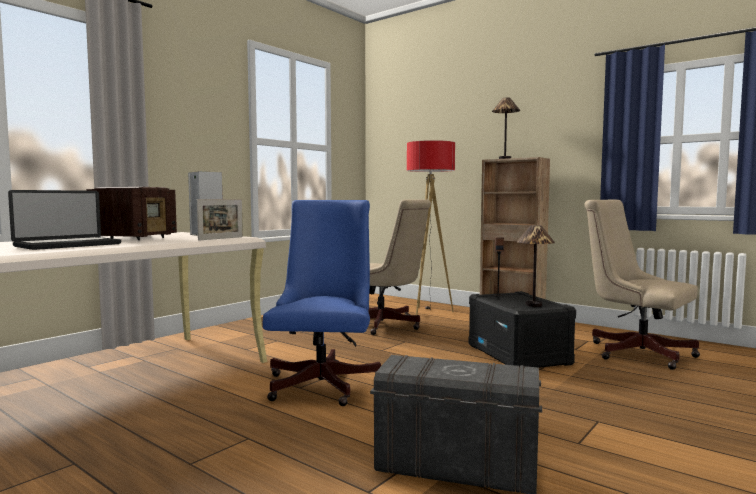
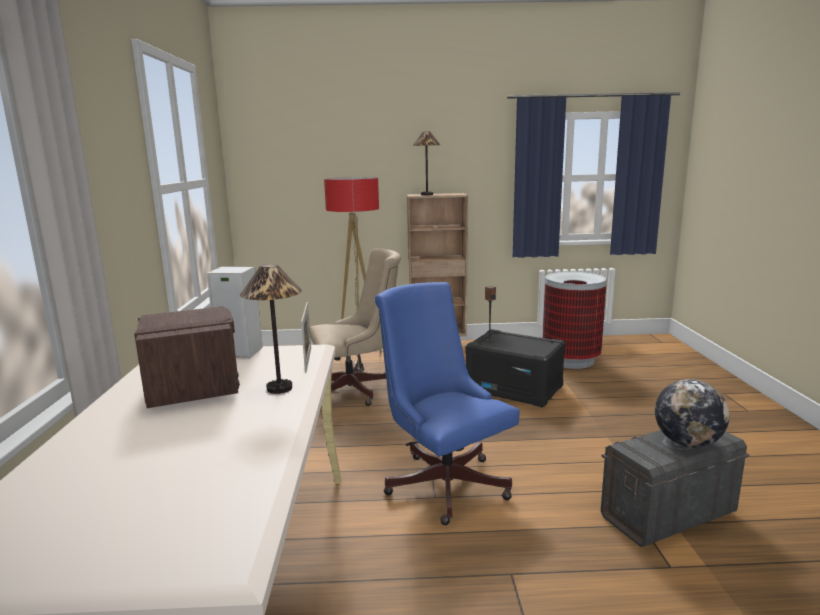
camera: 40 degrees left, 10 degrees up
(68, 245) = (206, 442): laptop -> none
(467, 372) = (687, 443): none -> globe
(533, 305) = (534, 345): table lamp -> table lamp (279, 389)
(634, 352) = (570, 360): beige office chair -> trash can

